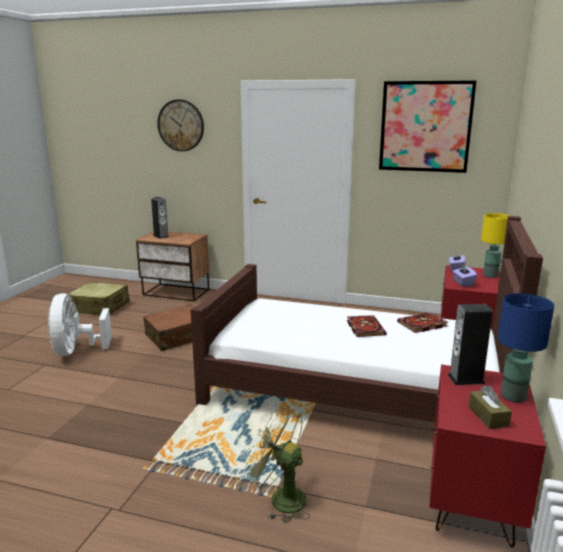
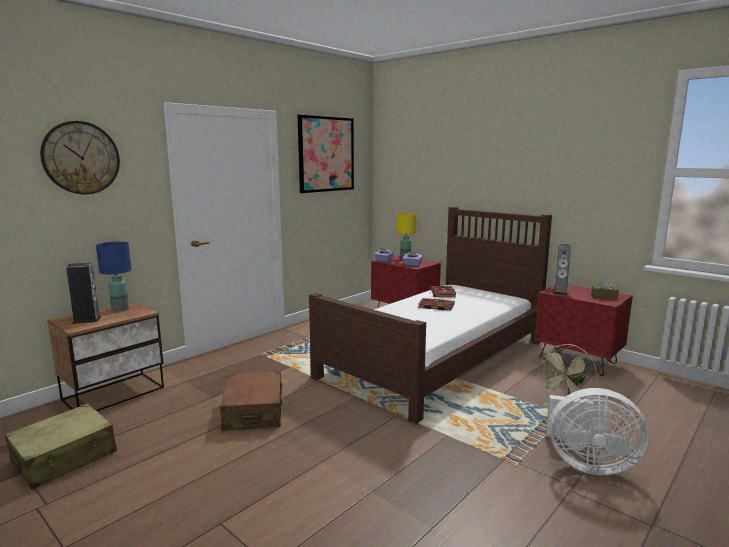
camera: 65 degrees left, 5 degrees down
(76, 350) = (204, 490): white fan -> white fan (586, 463)
(512, 396) = (582, 289): blue table lamp -> blue table lamp (119, 309)

